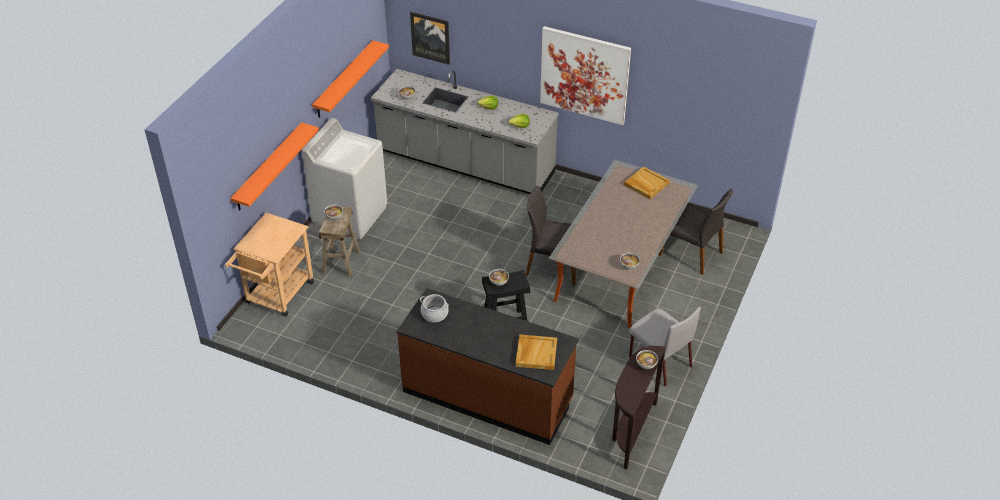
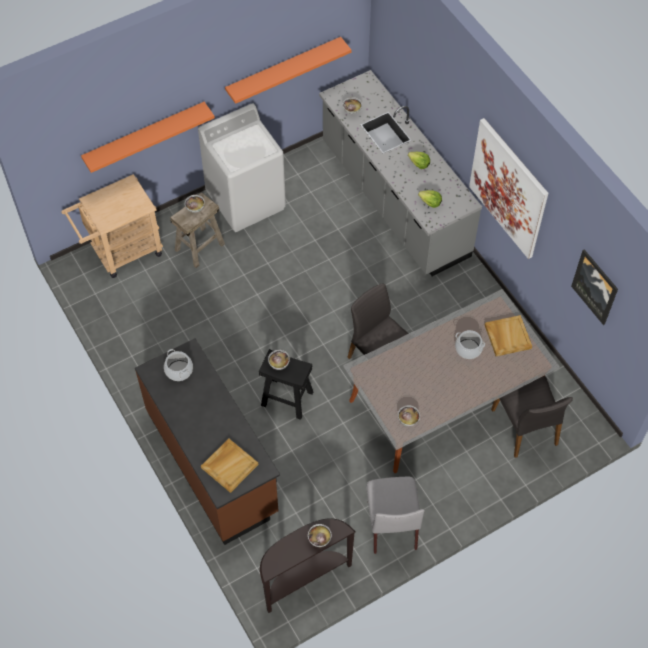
camera: 35 degrees right, 15 degrees up
(430, 37) = (399, 60): picture -> picture (595, 286)
(627, 204) = (468, 349): none -> cooking pot

